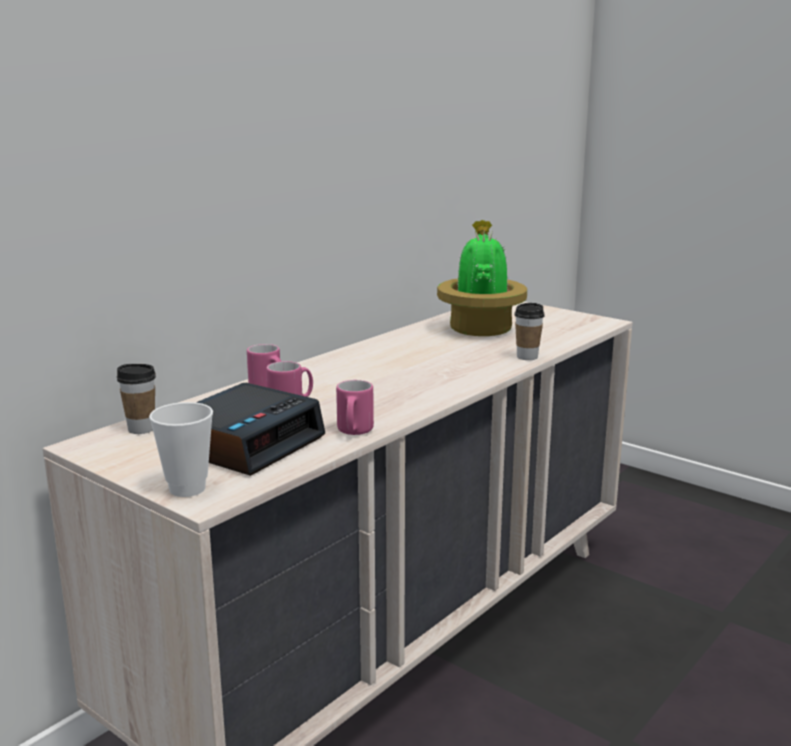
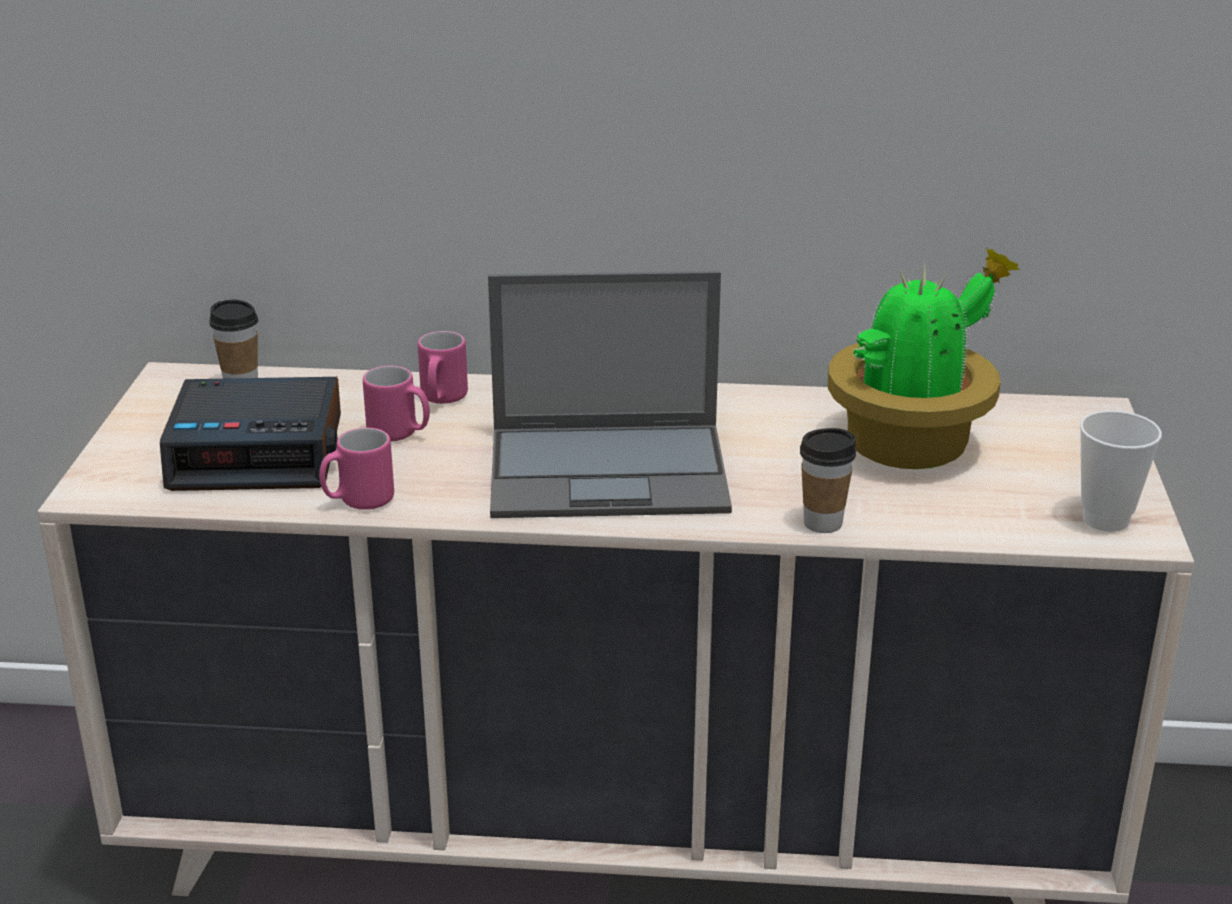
camera: 55 degrees right, 10 degrees up
(187, 489) = (109, 472): cup -> cup (1105, 519)
(416, 377) = (611, 471): none -> laptop

